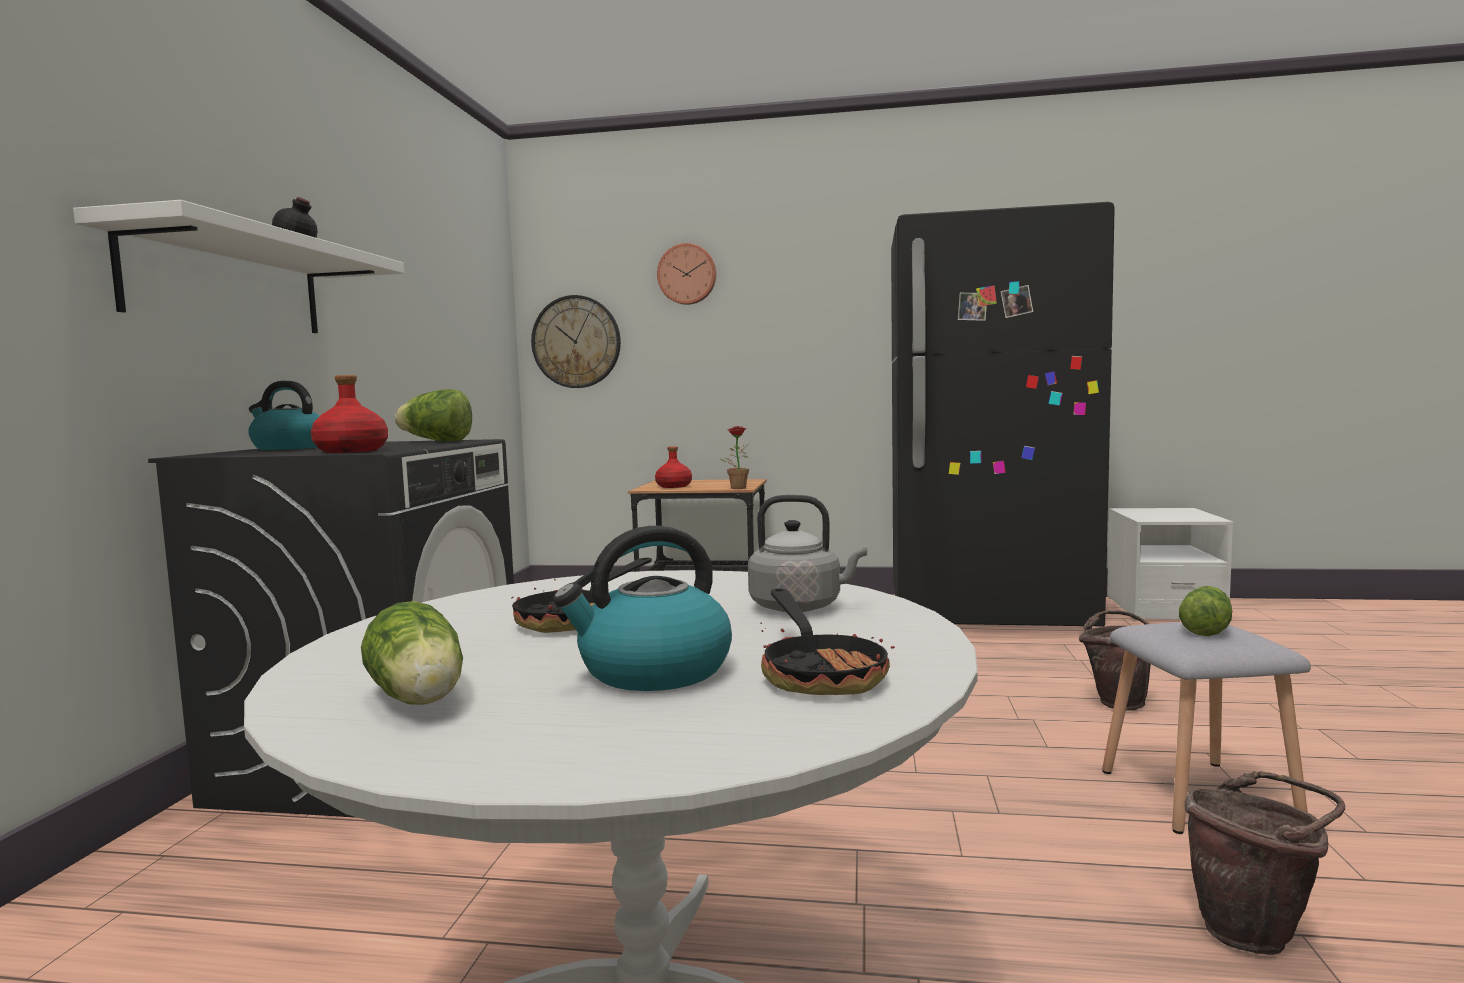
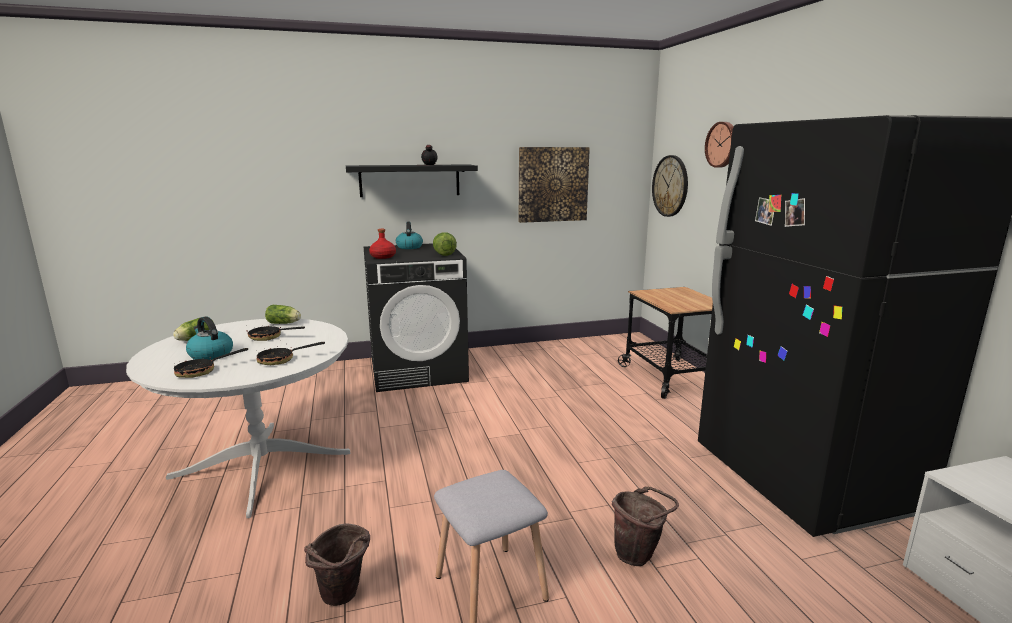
camera: 65 degrees right, 10 degrees up
(227, 283) = (410, 180): white shelf -> black shelf
(433, 330) = (553, 184): none -> picture
(674, 486) = (660, 295): red bottle -> none
(737, 488) = (673, 308): potted plant -> none
(800, 607) = (282, 360): grey kettle -> frying pan
(1206, 628) = (497, 494): lettuce -> lettuce (284, 323)

